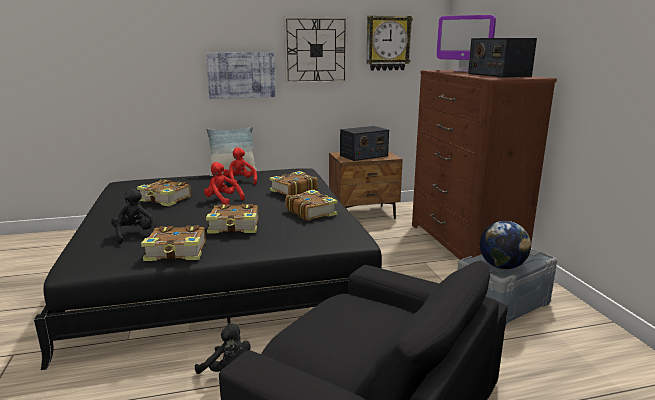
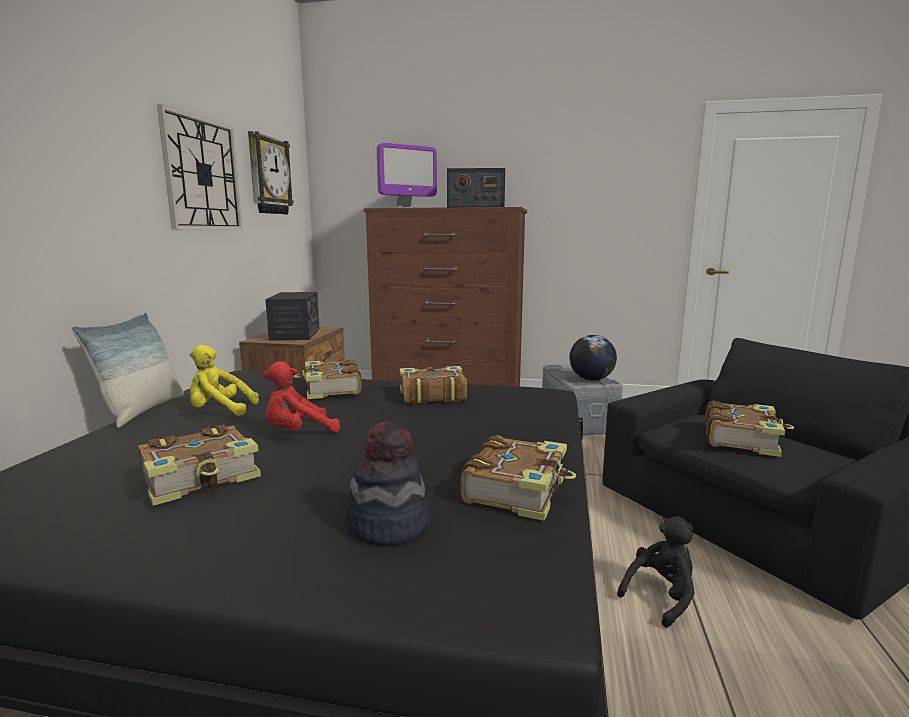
camera: 65 degrees left, 5 degrees down
(135, 235) = (387, 525): black plush toy -> hat
(235, 227) = (445, 438): book -> book (742, 439)
(240, 182) = (219, 411): red plush toy -> yellow plush toy
(241, 75) = (105, 209): picture -> none

